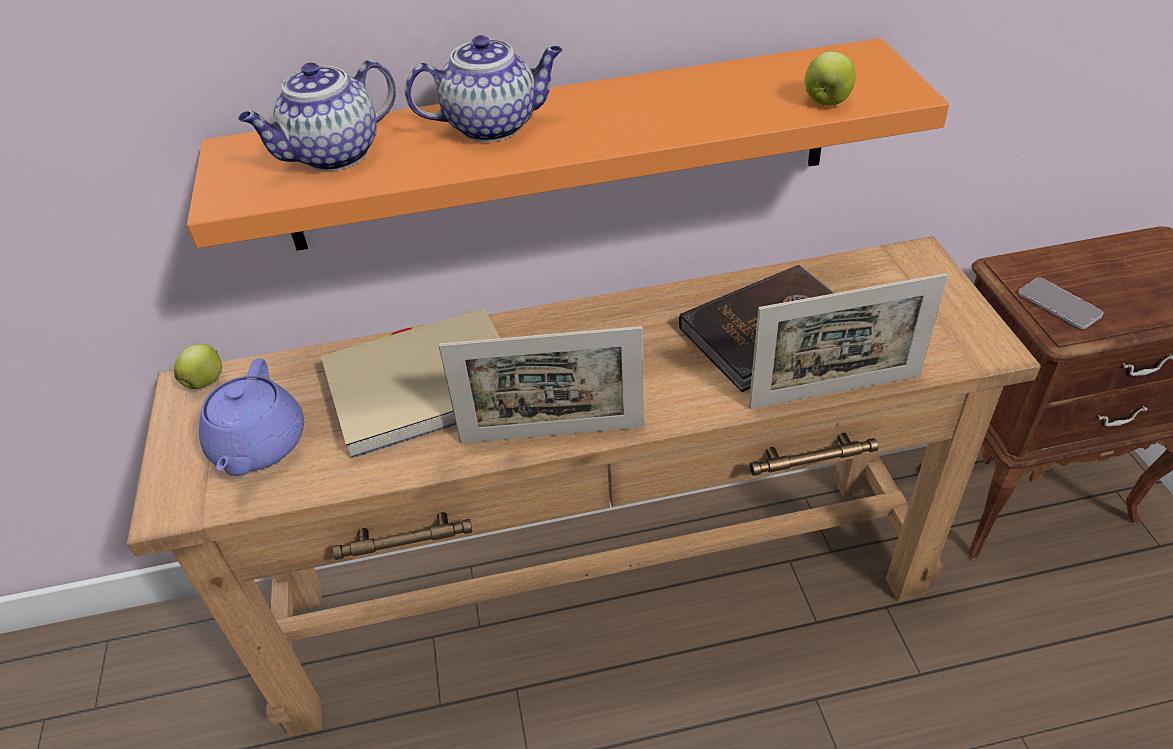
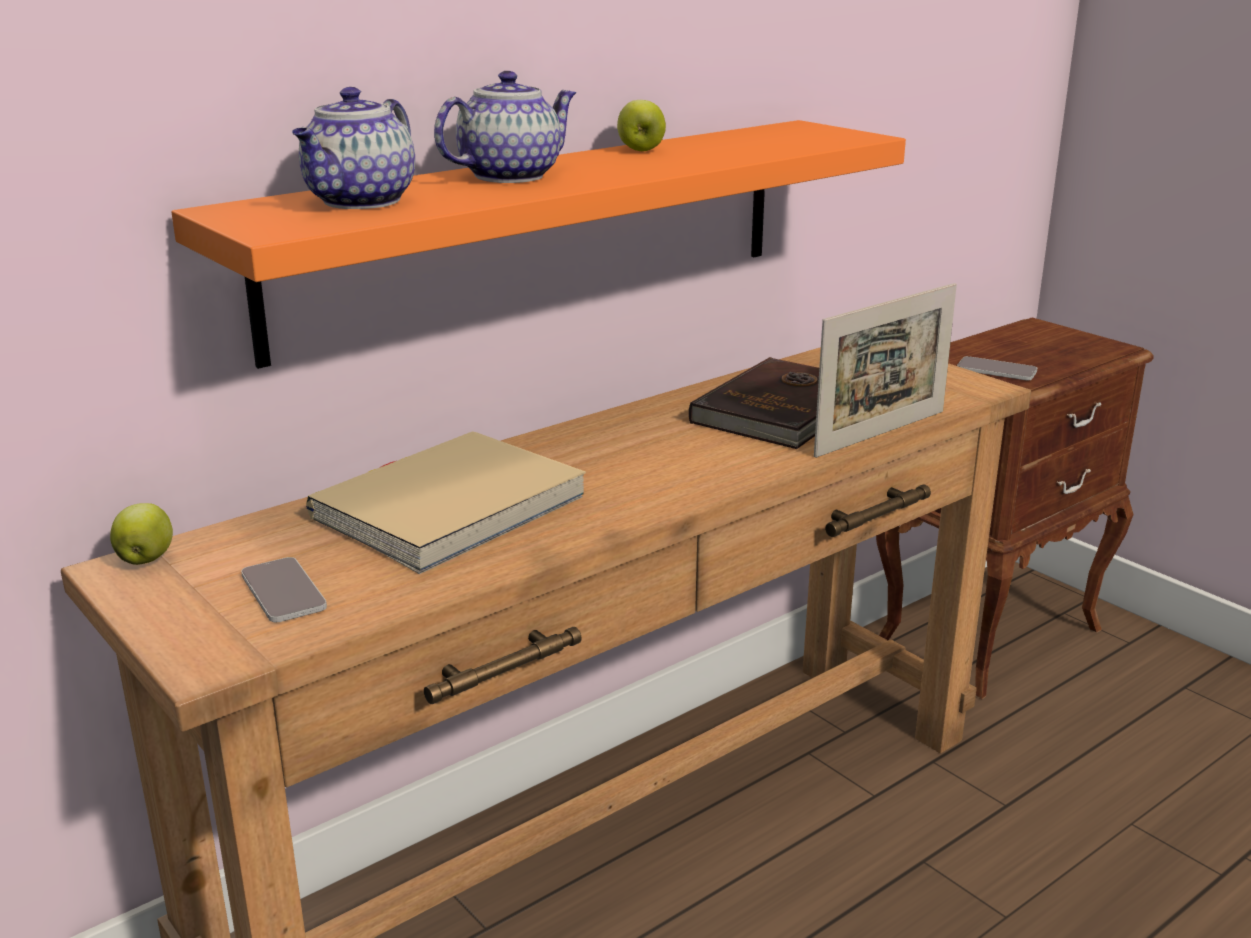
camera: 30 degrees left, 20 degrees down
(258, 447) = (283, 592): purple teapot -> phone
(552, 434) = (636, 511): picture frame -> none
(826, 102) = (806, 144): apple -> apple (641, 150)

